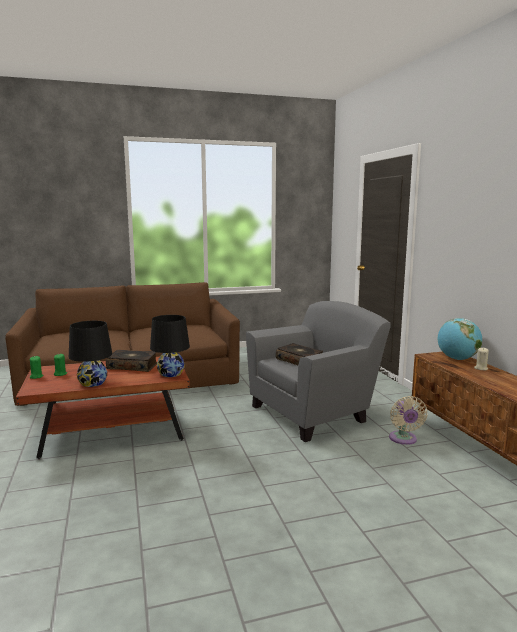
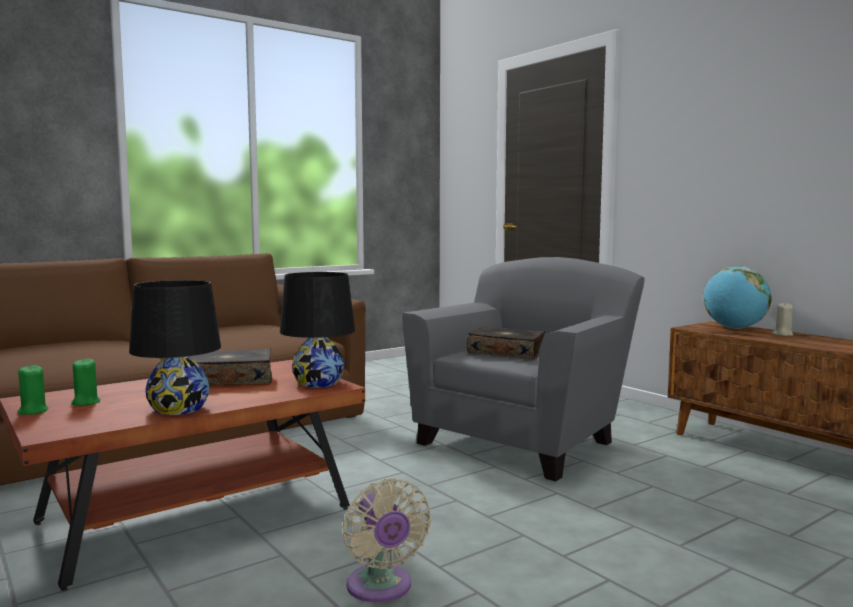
camera: 20 degrees left, 5 degrees down
(403, 439) = (688, 458): beige fan -> beige fan (381, 588)

